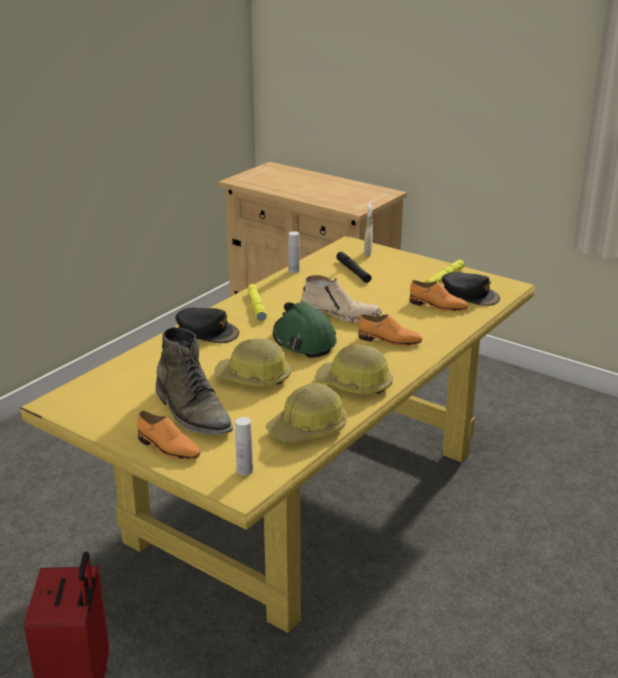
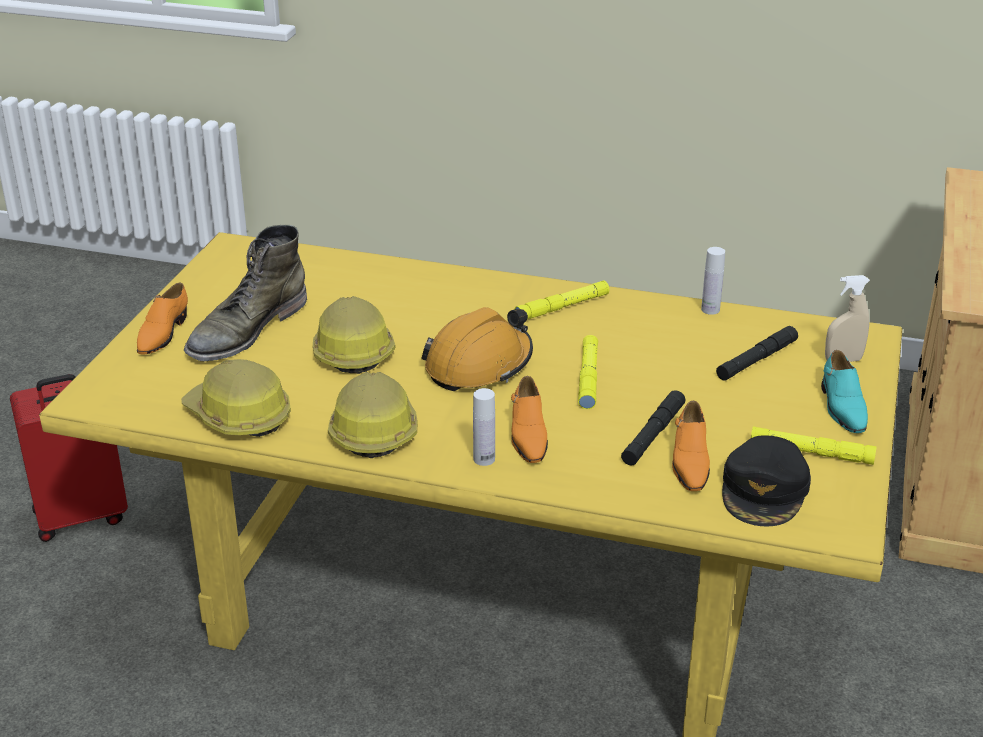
camera: 70 degrees right, 5 degrees up
(207, 331) = (460, 290): black cap -> none
(244, 470) = (128, 392): white bottle -> white bottle (484, 459)
(304, 341) = (479, 365): green hard hat -> orange hard hat
(341, 314) = (588, 378): beige boot -> yellow flashlight
(407, 309) = (653, 434): none -> black flashlight
(410, 263) = (842, 408): none -> turquoise shoe

